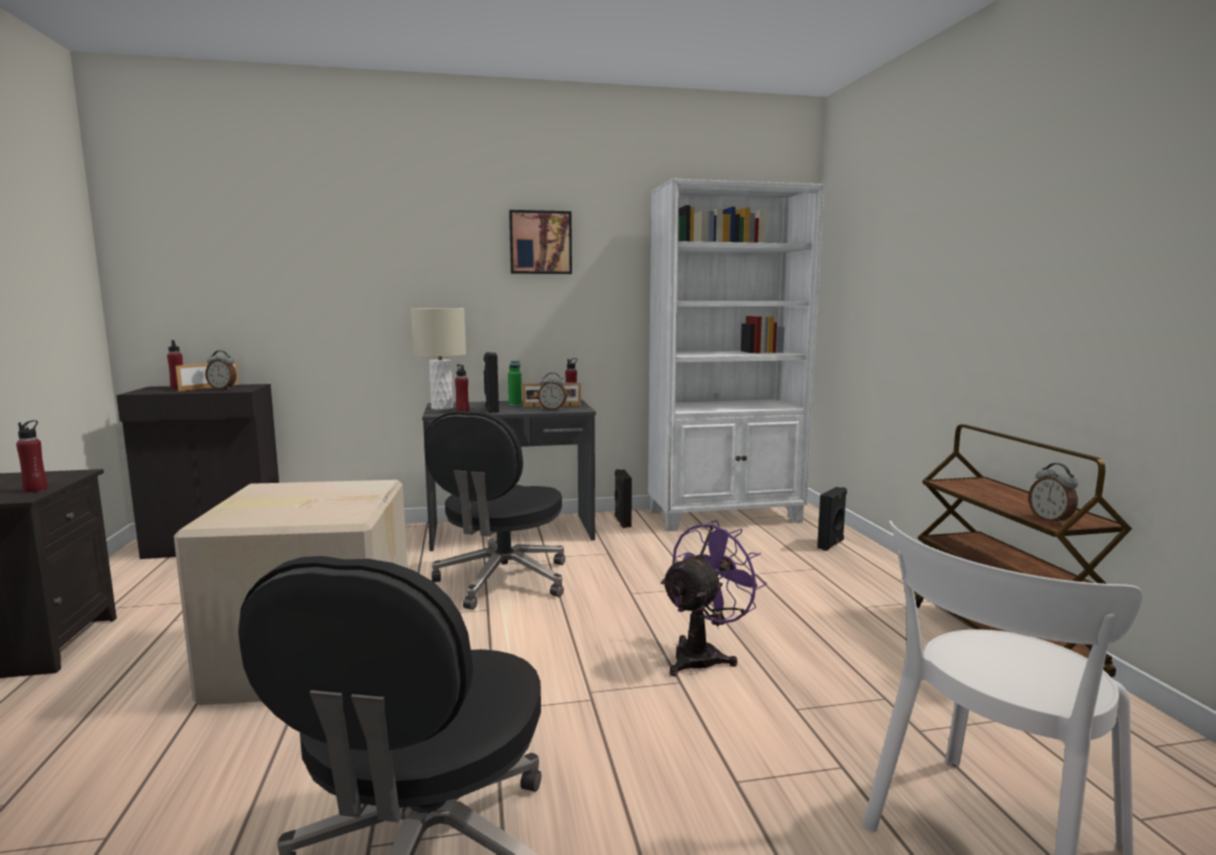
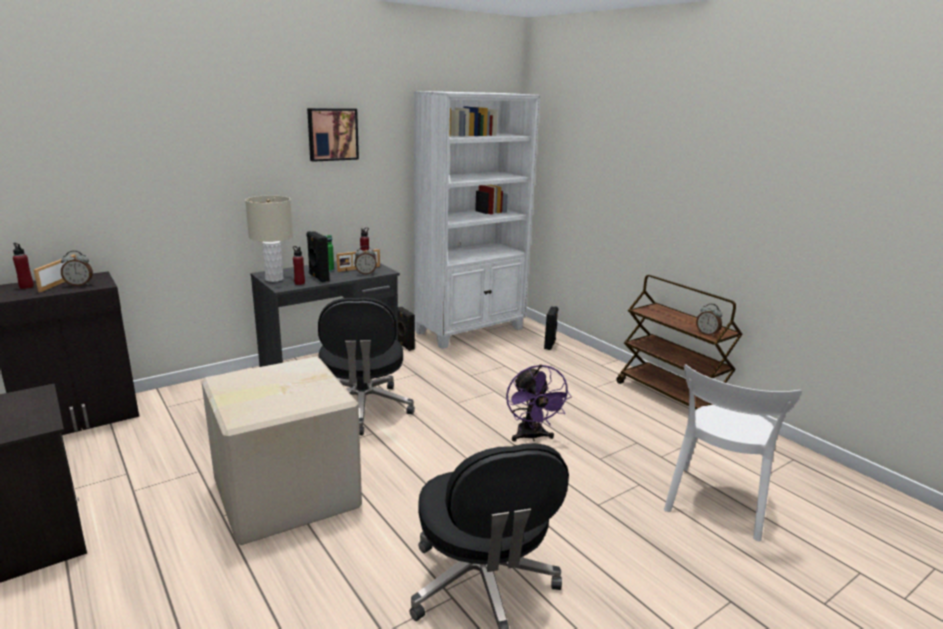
camera: 25 degrees left, 10 degrees up
(36, 490) = (40, 416): red bottle -> none
(704, 655) = (532, 437): purple fan -> purple fan turned 150 degrees clockwise

